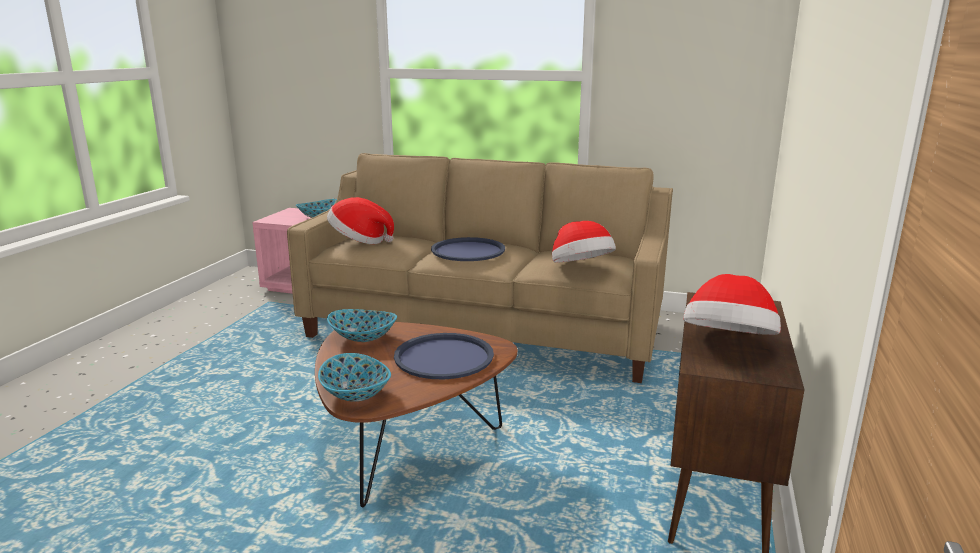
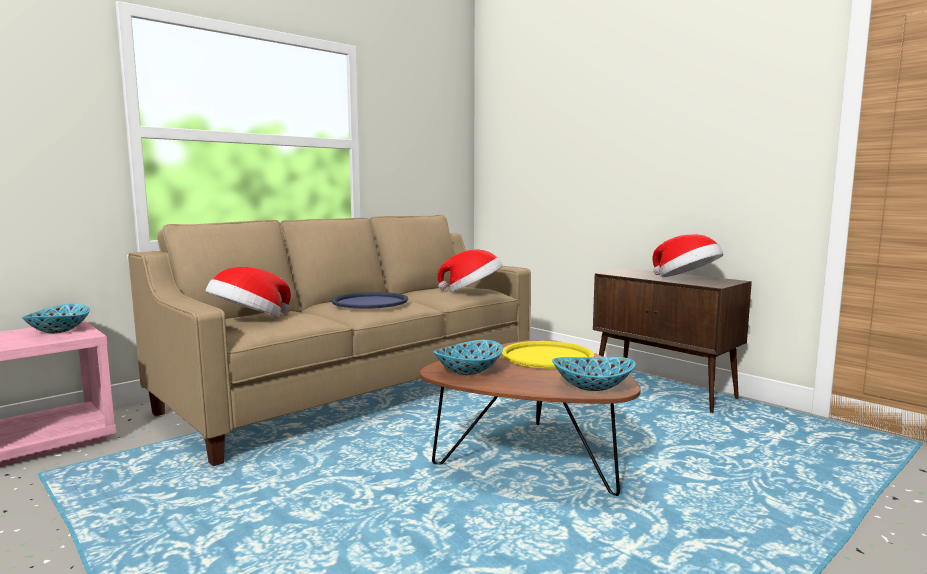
camera: 60 degrees left, 10 degrees down
(444, 357) = (547, 356): blue tray -> yellow tray

